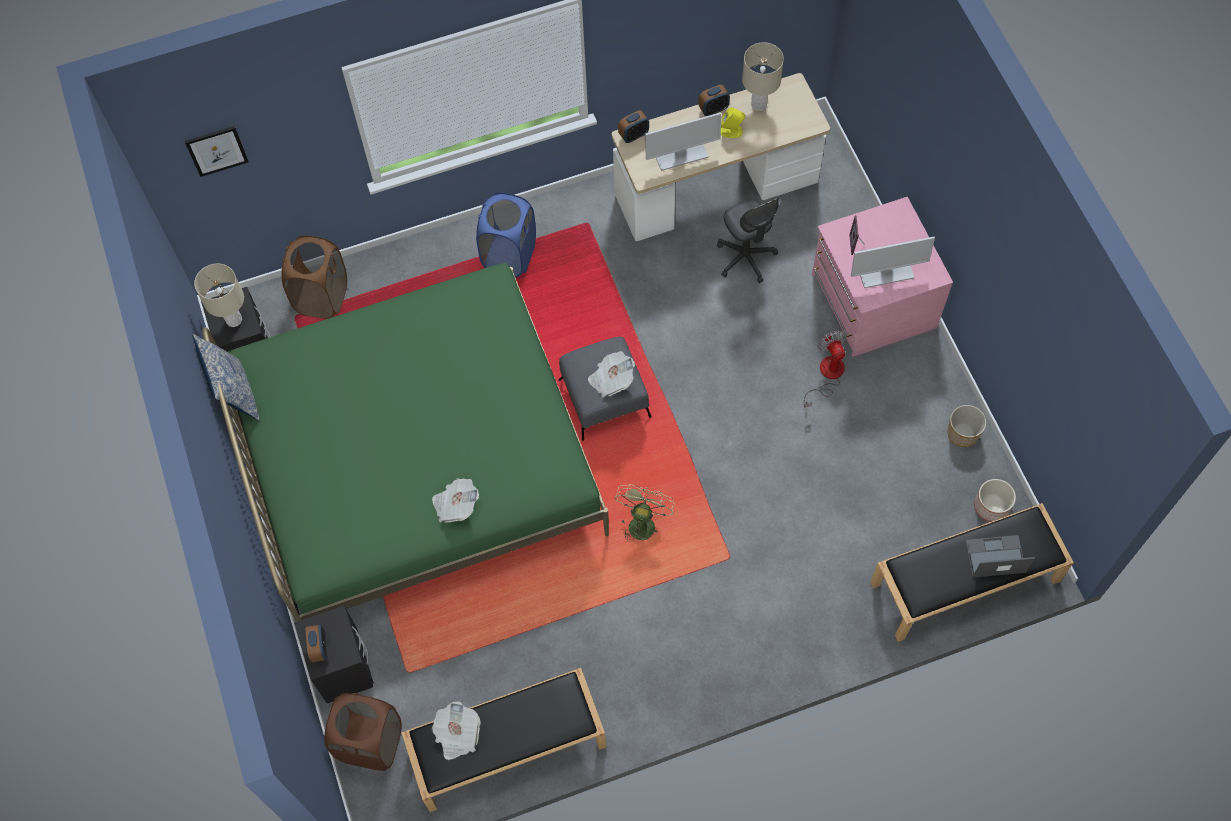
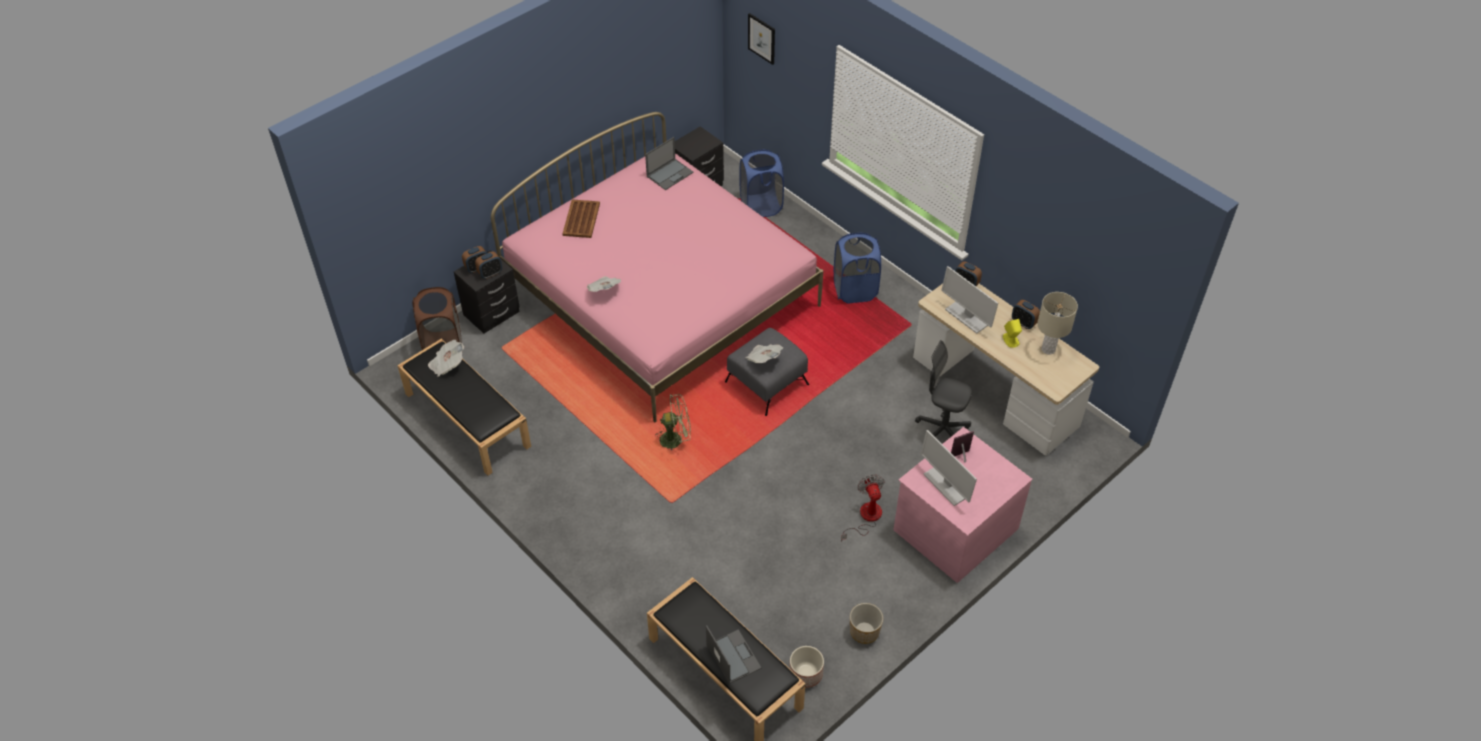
camera: 65 degrees right, 15 degrees down
(234, 319) = (694, 145): beige table lamp -> none
(235, 394) = (634, 158): pillow -> none
(290, 362) = (670, 174): none -> laptop
(316, 491) = (581, 219): none -> brown tray
(322, 297) = (761, 206): brown laundry basket -> blue laundry basket
(338, 634) = (490, 273): none -> alarm clock
(417, 461) = (661, 298): green bed -> pink bed
(745, 258) = (942, 430): grey office chair -> grey office chair turned 75 degrees clockwise
(827, 375) = (865, 518): fan -> fan turned 60 degrees counterclockwise

